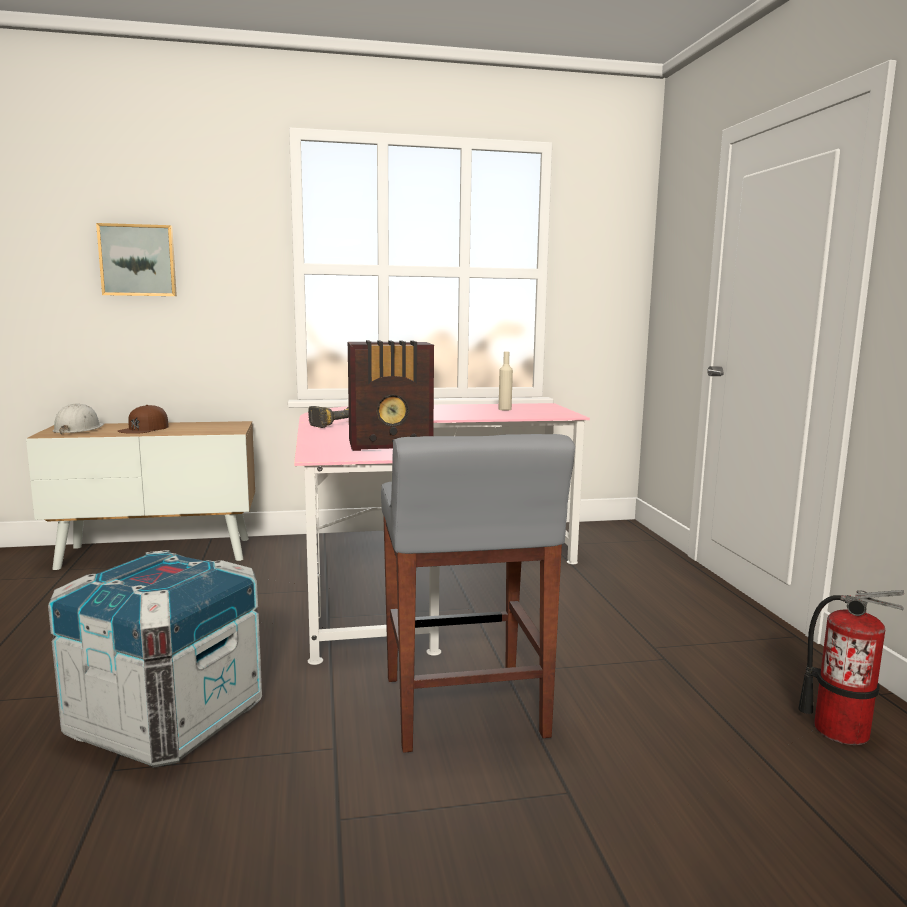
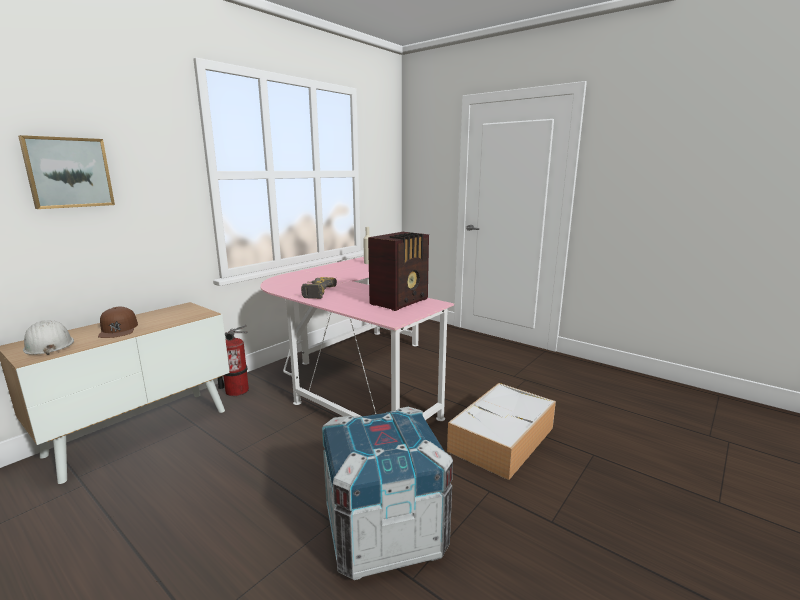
camera: 40 degrees left, 5 degrees up
(464, 708) = (501, 440): grey stool -> storage box
(840, 730) = (613, 384): fire extinguisher -> fire extinguisher (237, 391)

